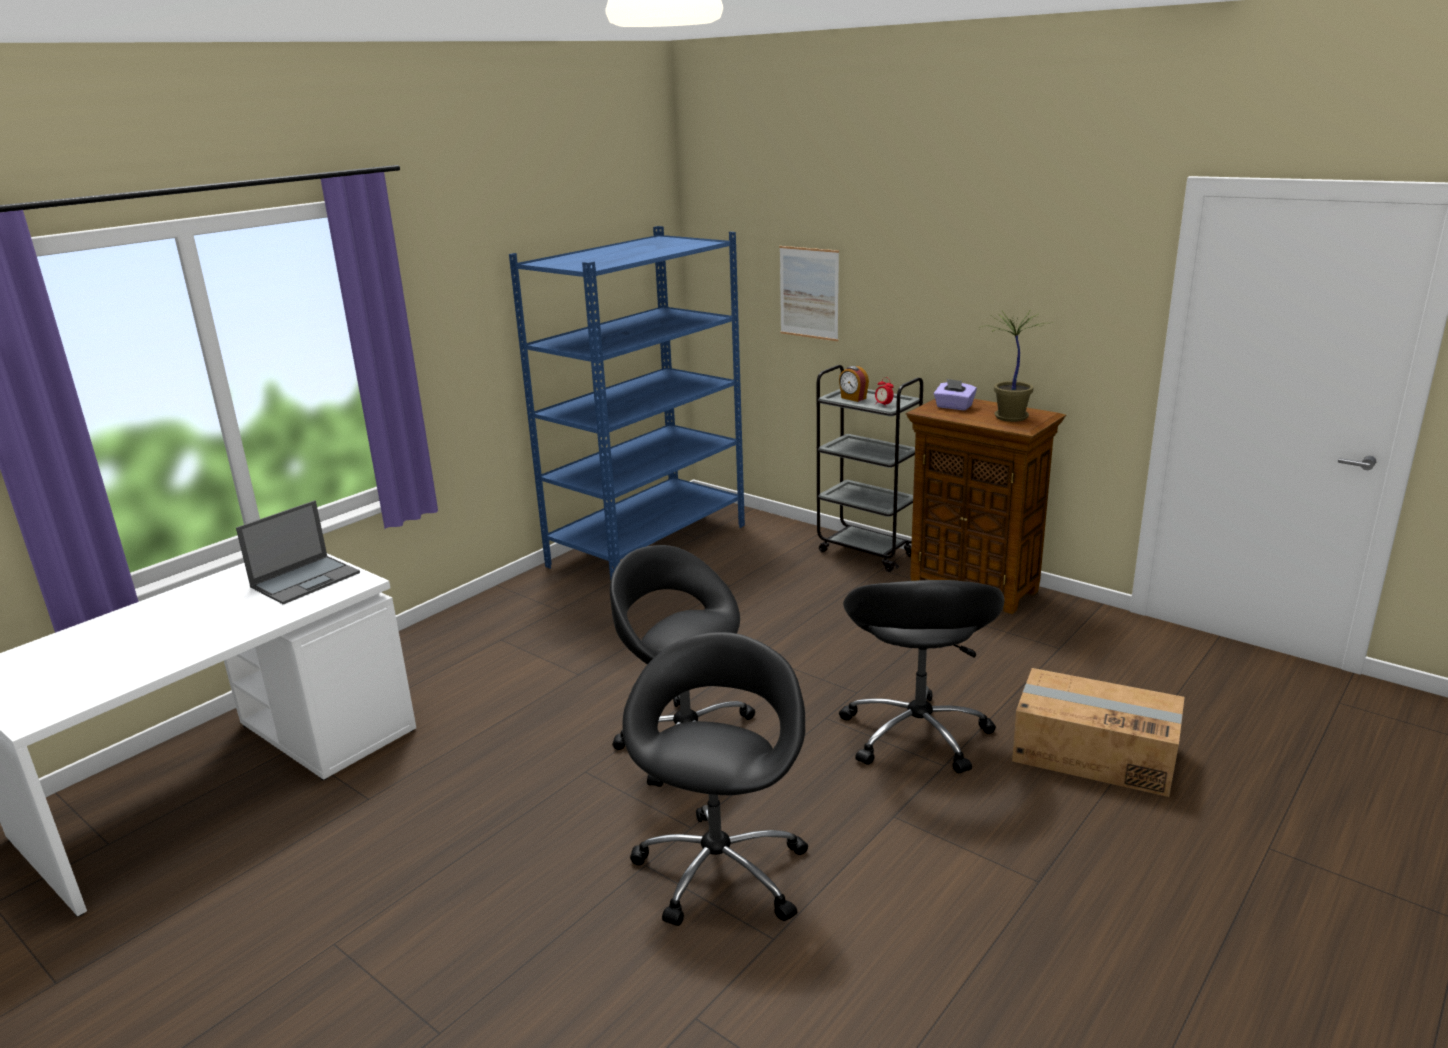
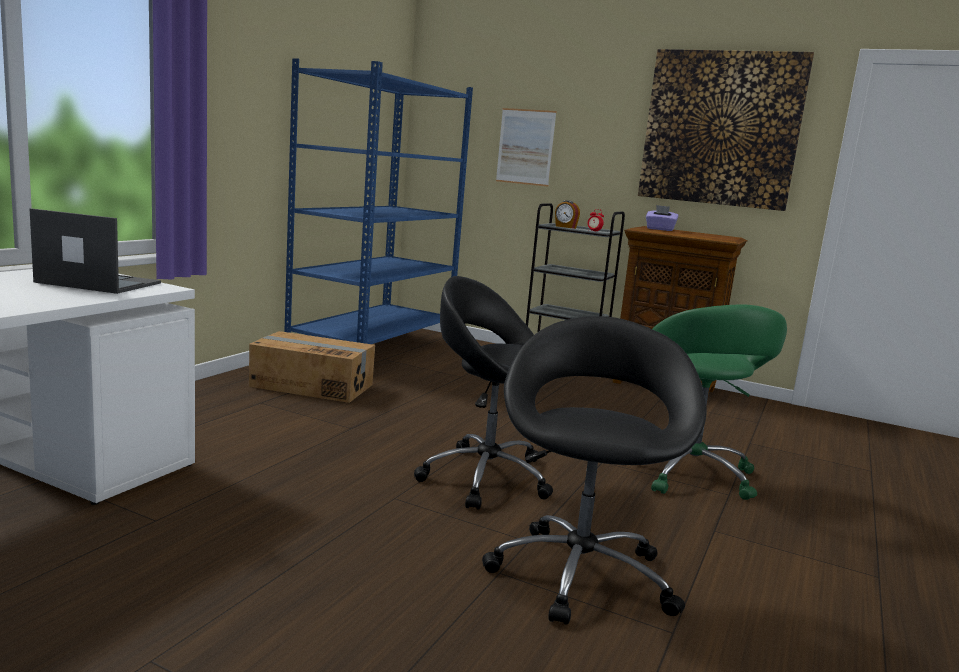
camera: 15 degrees left, 10 degrees down
(306, 579) = (97, 283): laptop -> laptop turned 105 degrees counterclockwise
(916, 737) = (690, 475): black office chair -> green office chair
(1009, 417) = (710, 235): potted plant -> none
(1027, 276) = (720, 129): none -> picture
(1094, 753) = (842, 487): cardboard box -> cardboard box (312, 385)

